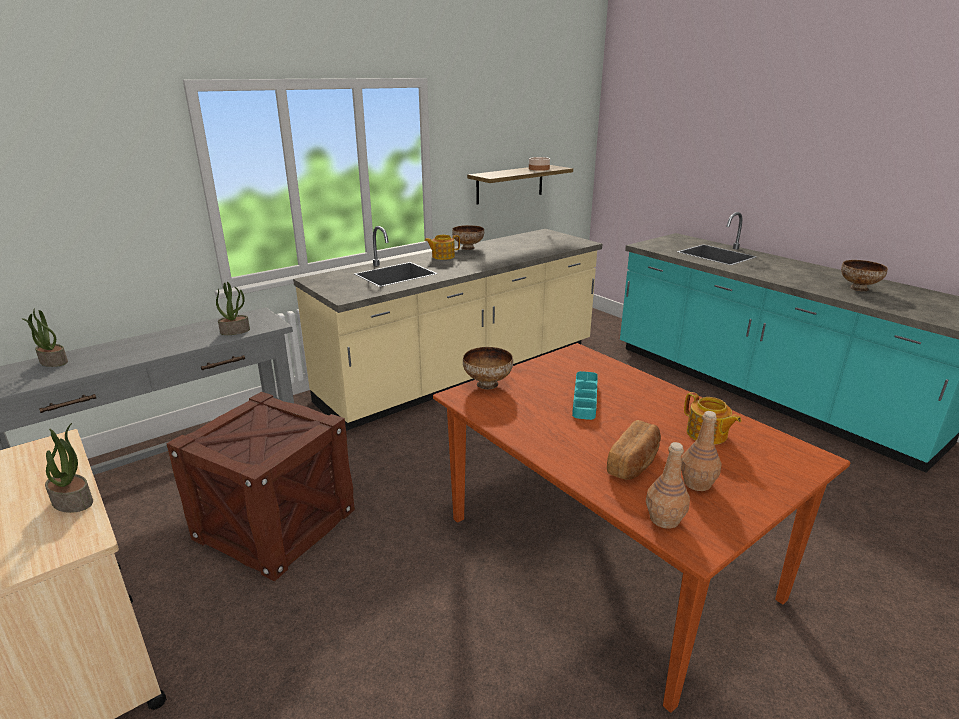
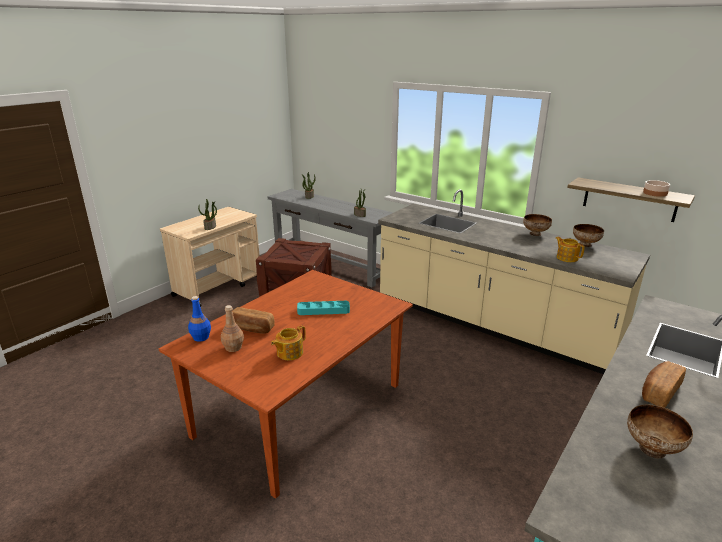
camera: 75 degrees right, 0 degrees up
(442, 256) = (501, 229): teapot -> teapot (567, 258)
(488, 384) = (330, 281): bowl -> bowl (585, 245)
(665, 519) = (201, 337): brown bottle -> blue bottle
(784, 272) = (659, 392): none -> bread

